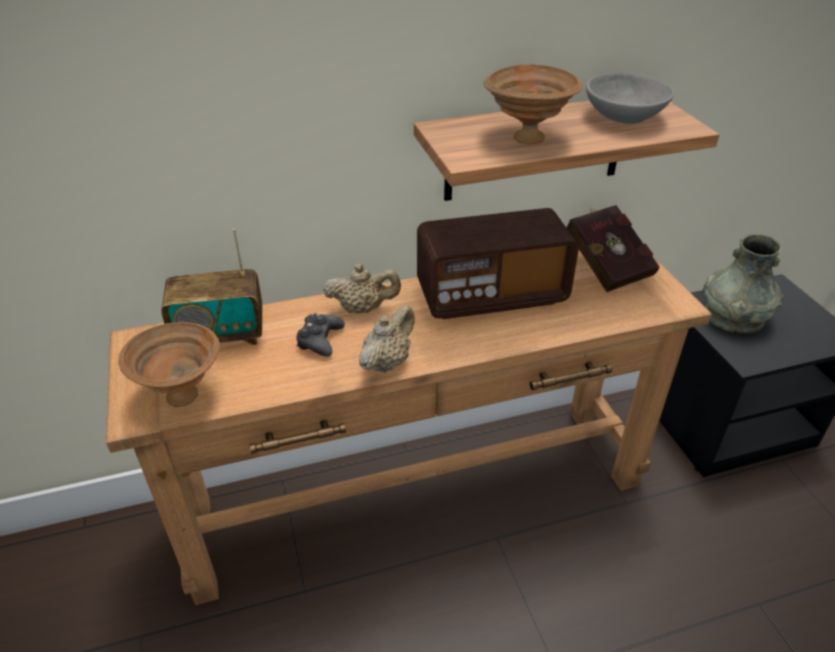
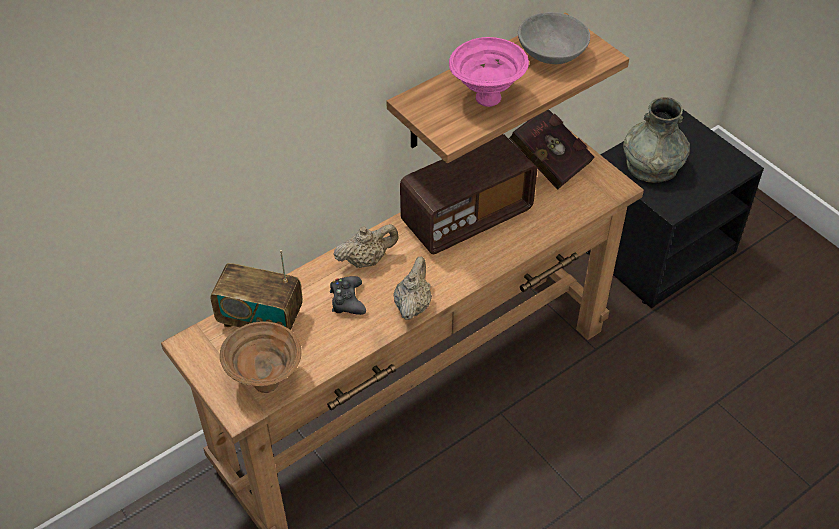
camera: 20 degrees left, 10 degrees up
(220, 335) = (261, 319): radio -> radio turned 45 degrees clockwise
(526, 138) = (486, 99): brown bowl -> pink bowl

